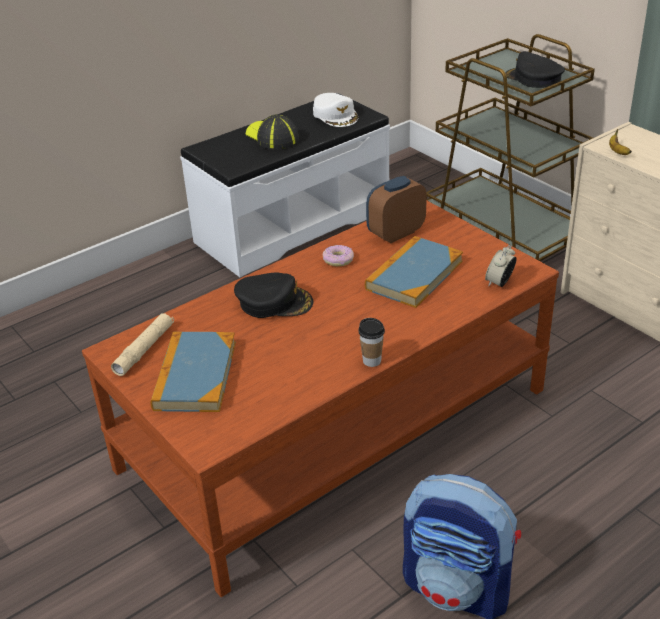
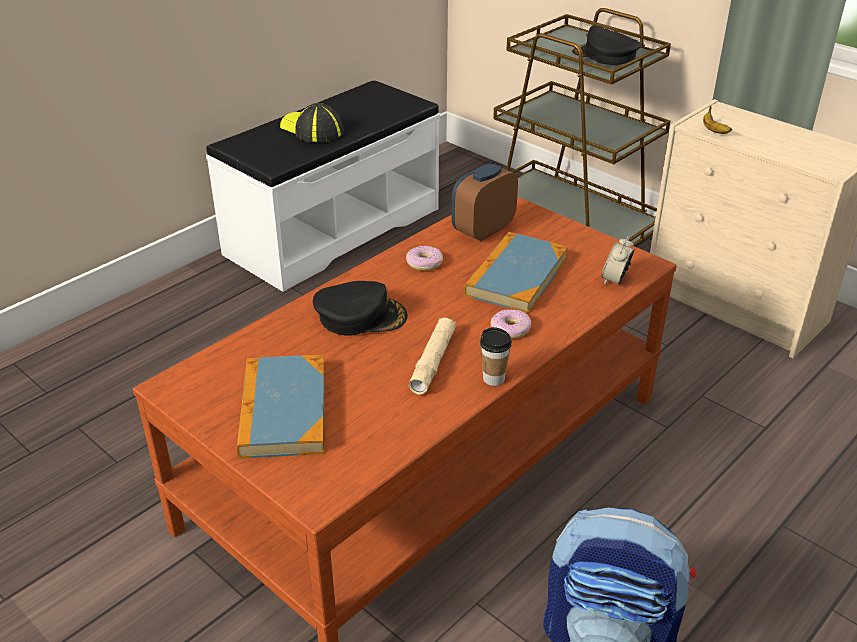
camera: 10 degrees left, 0 degrees up
(144, 349) = (213, 382): beige flashlight -> beige flashlight (433, 361)
(335, 115) = (379, 104): white cap -> none
(397, 320) = (511, 329): none -> donut

